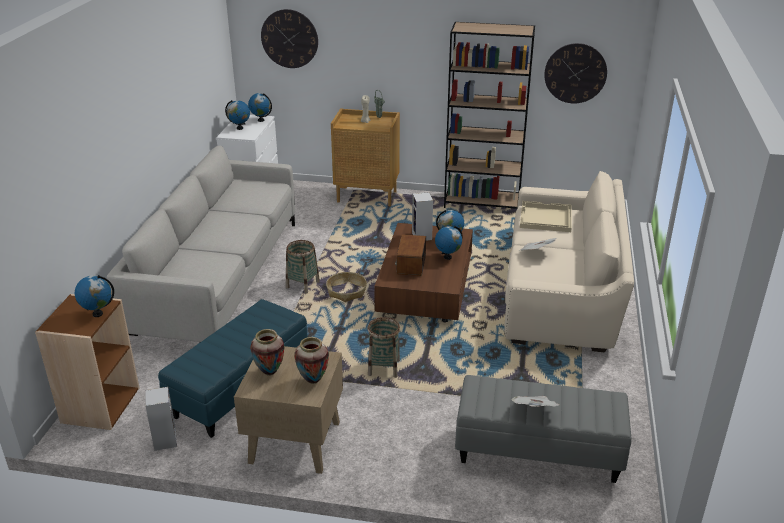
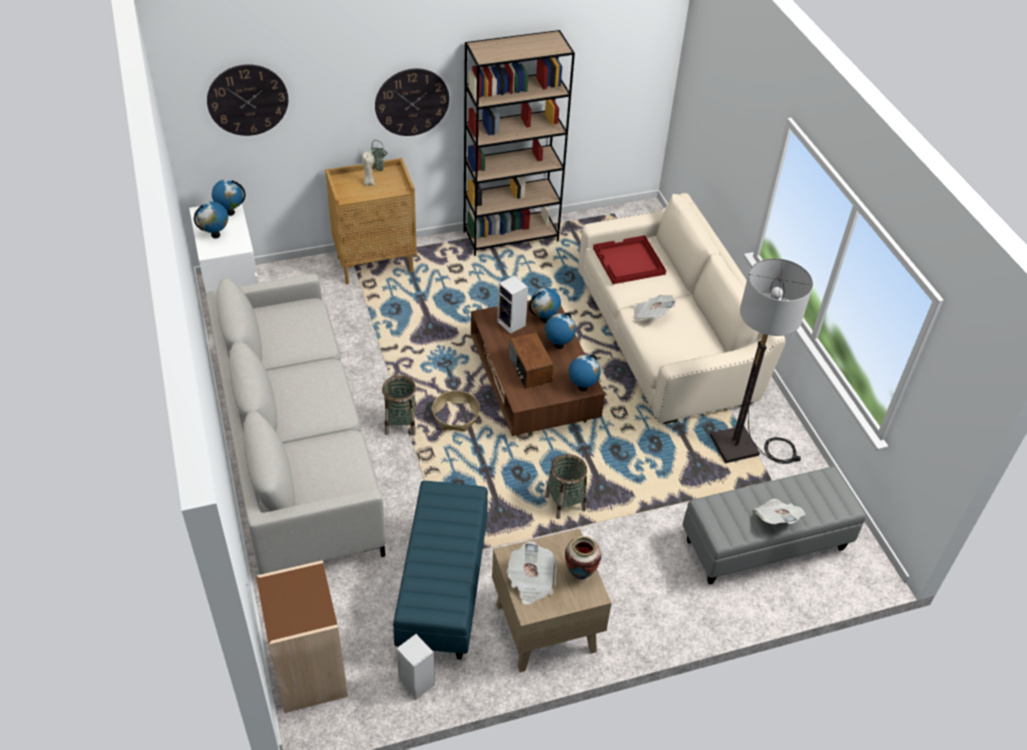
camera: 30 degrees left, 15 degrees up
(98, 313) = (316, 591): globe -> globe (582, 387)
(269, 372) = (531, 581): vase -> newspaper
(545, 218) = (628, 261): beige tray -> red tray
(575, 73) = (604, 72): wall clock -> wall clock (412, 102)
(577, 380) = (747, 448): none -> floor lamp

